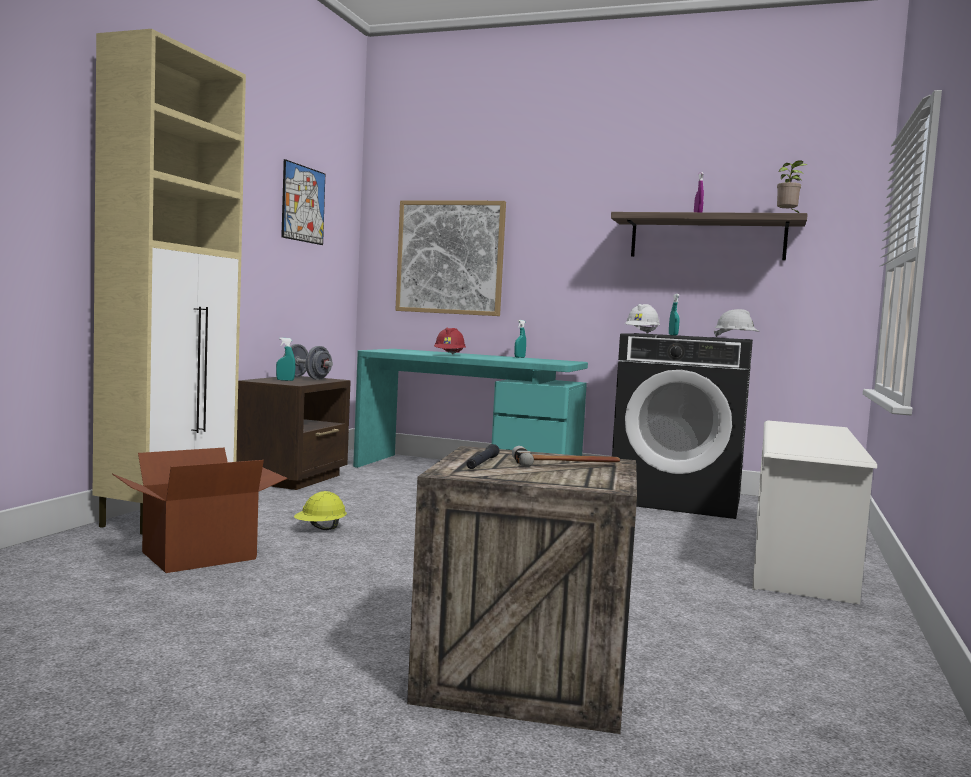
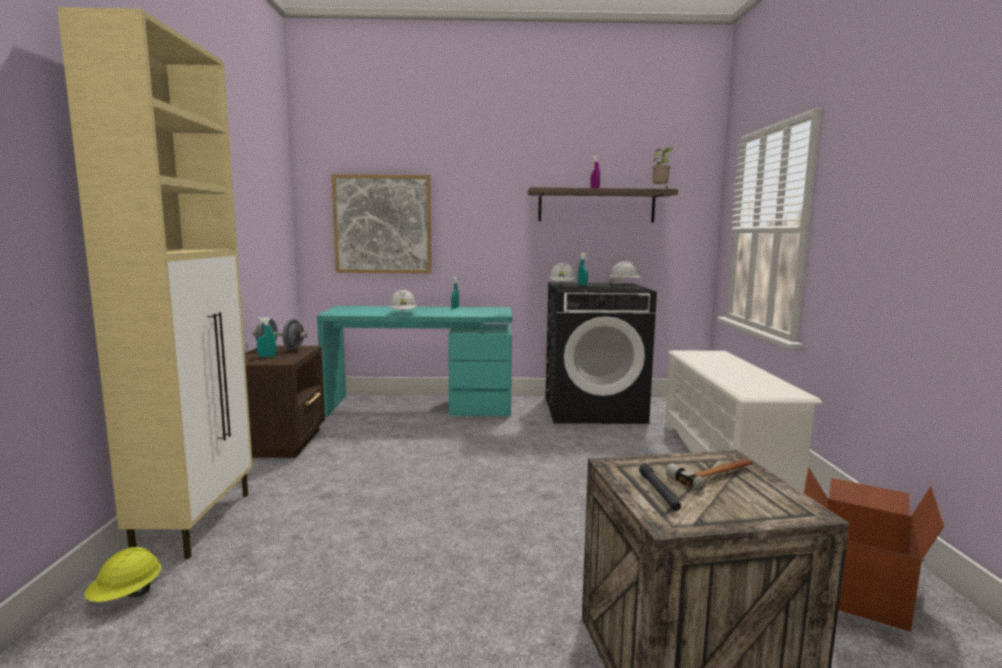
camera: 20 degrees left, 5 degrees up
(198, 555) = (272, 576): cardboard box -> cardboard box (857, 590)
(303, 204) = (253, 183): picture -> none
(320, 529) = (359, 507): yellow hard hat -> yellow hard hat (126, 596)
(449, 355) = (403, 313): red hard hat -> white hard hat

